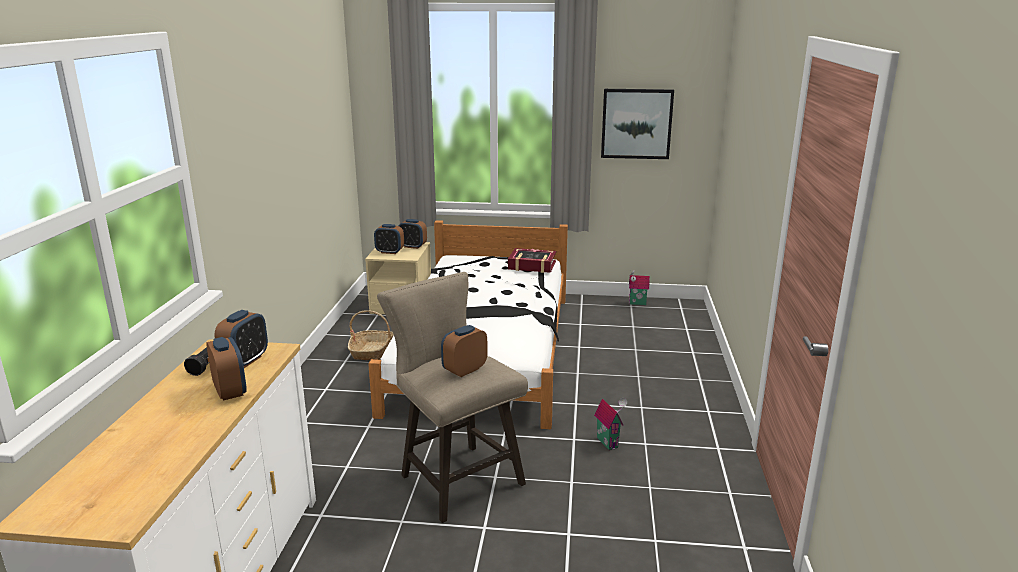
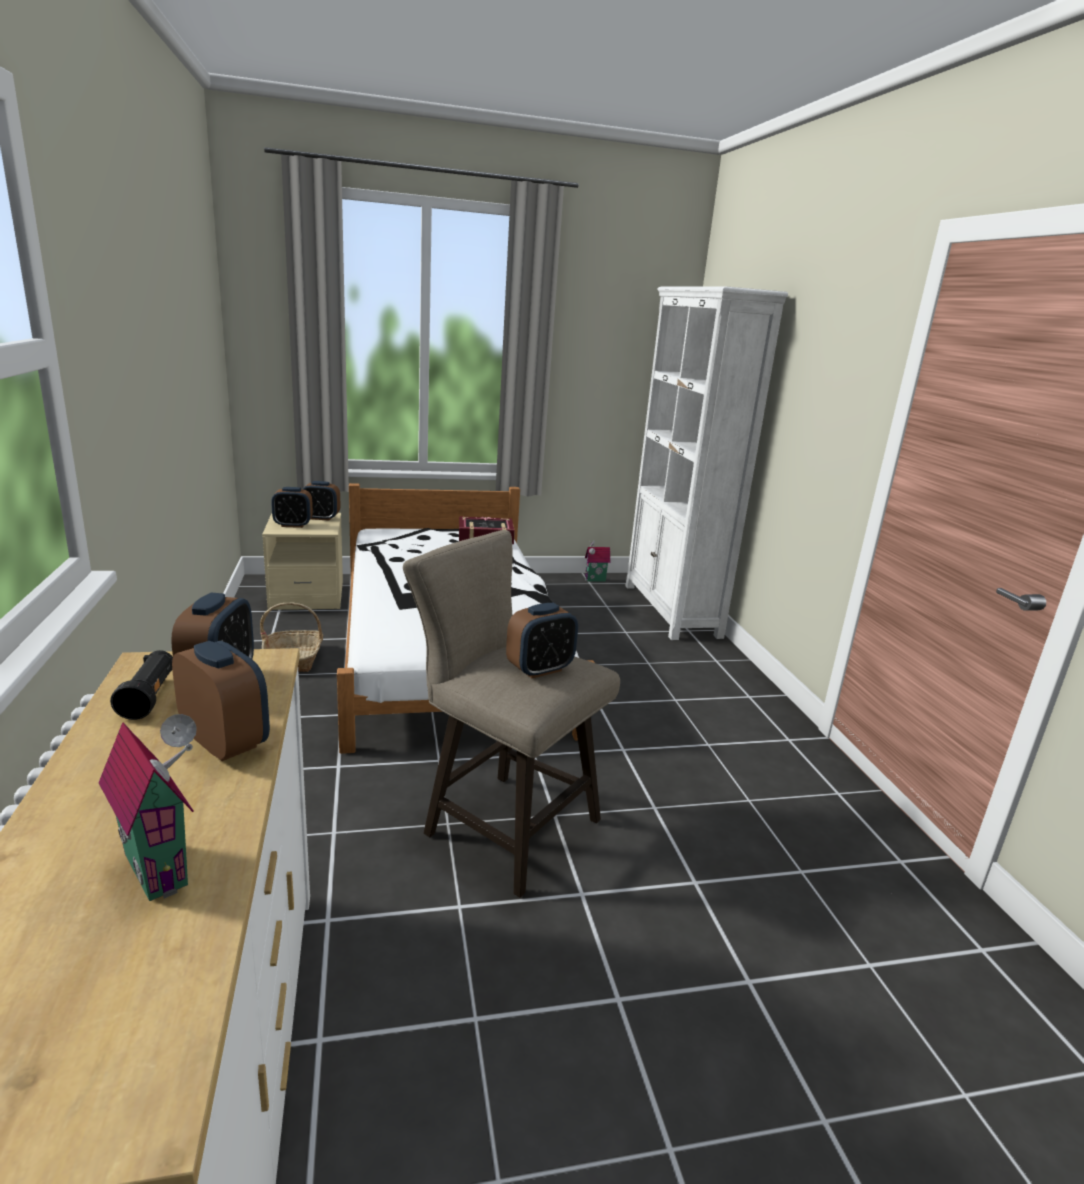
camera: 20 degrees left, 0 degrees up
(464, 370) = (540, 669): alarm clock -> alarm clock turned 150 degrees counterclockwise
(609, 442) = (666, 748): toy house -> toy house (162, 867)
(636, 123) = (597, 364): picture -> none
(688, 334) = (671, 610): none -> white bookcase

